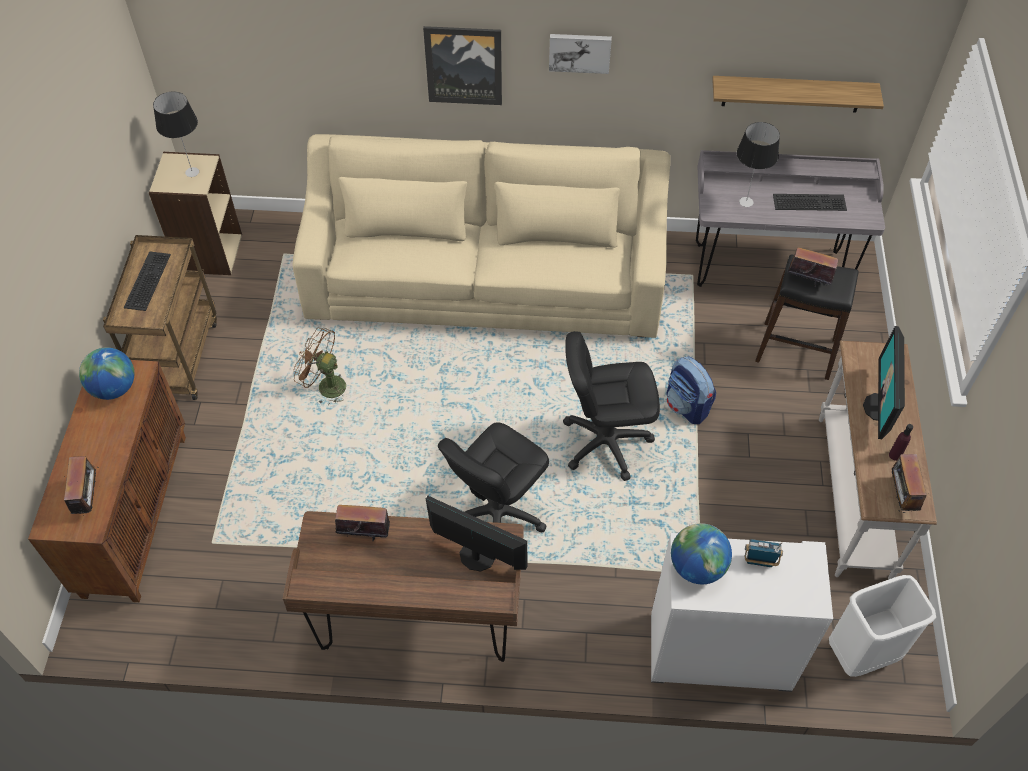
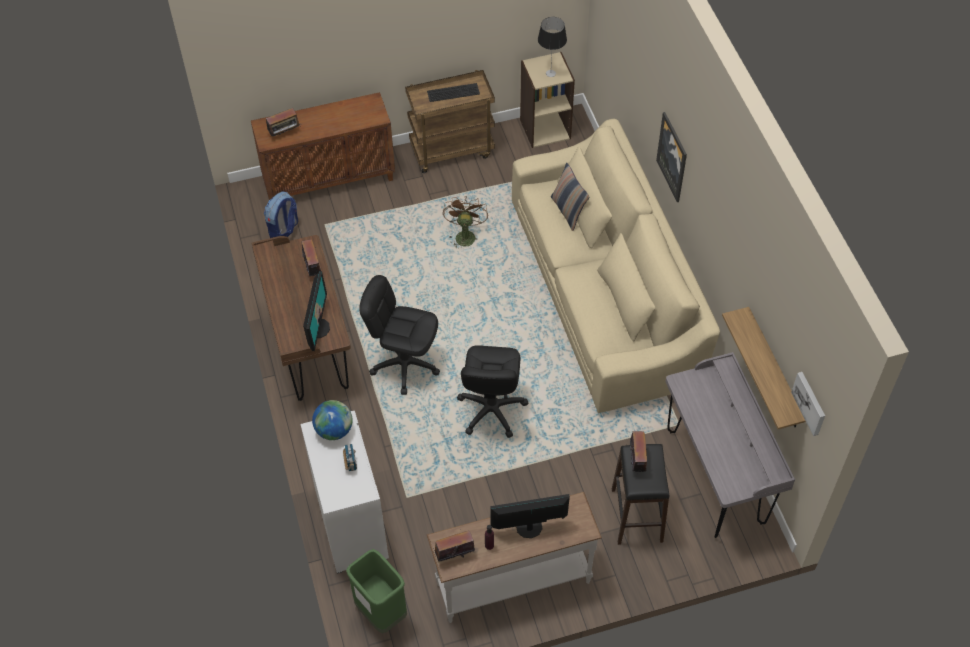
camera: 70 degrees right, 0 degrees up
(114, 388) = (362, 111): globe -> none
(401, 240) = (568, 211): none -> pillow
(579, 52) = (708, 212): picture -> picture (810, 403)
(605, 442) = (491, 410): black office chair -> black office chair turned 150 degrees counterclockwise
(687, 406) = (546, 453): backpack -> backpack (284, 230)
(746, 202) = (701, 401): table lamp -> none
(810, 201) = (726, 445): keyboard -> none
(861, 654) = (381, 612): white trash can -> green trash can

